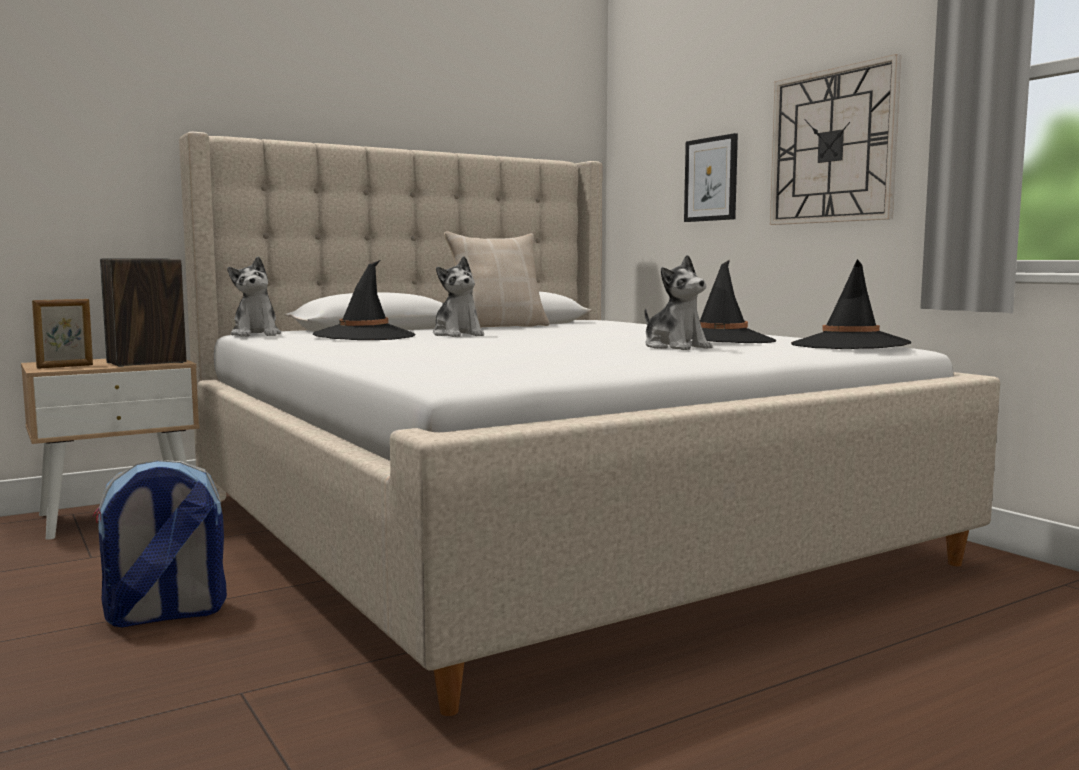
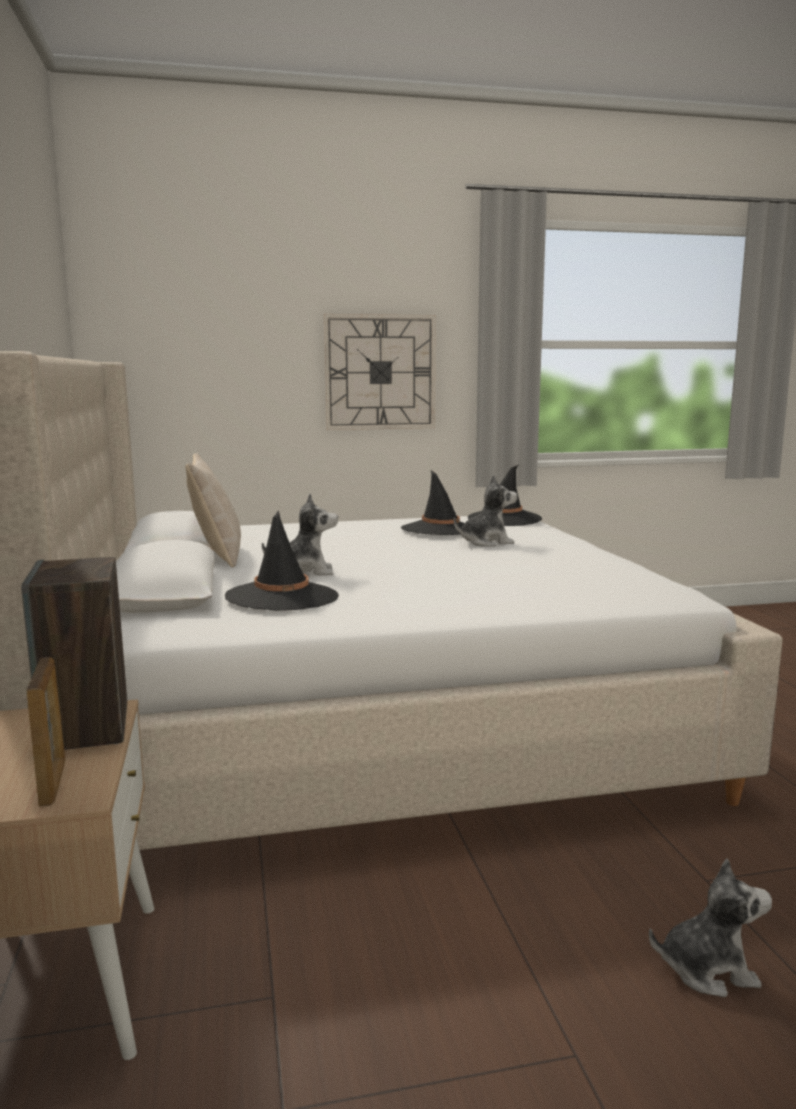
camera: 70 degrees left, 5 degrees up
(164, 614) = (522, 923): backpack -> none
(256, 334) = (175, 633): plush toy -> plush toy (707, 969)
(711, 179) = (248, 387): picture -> none

